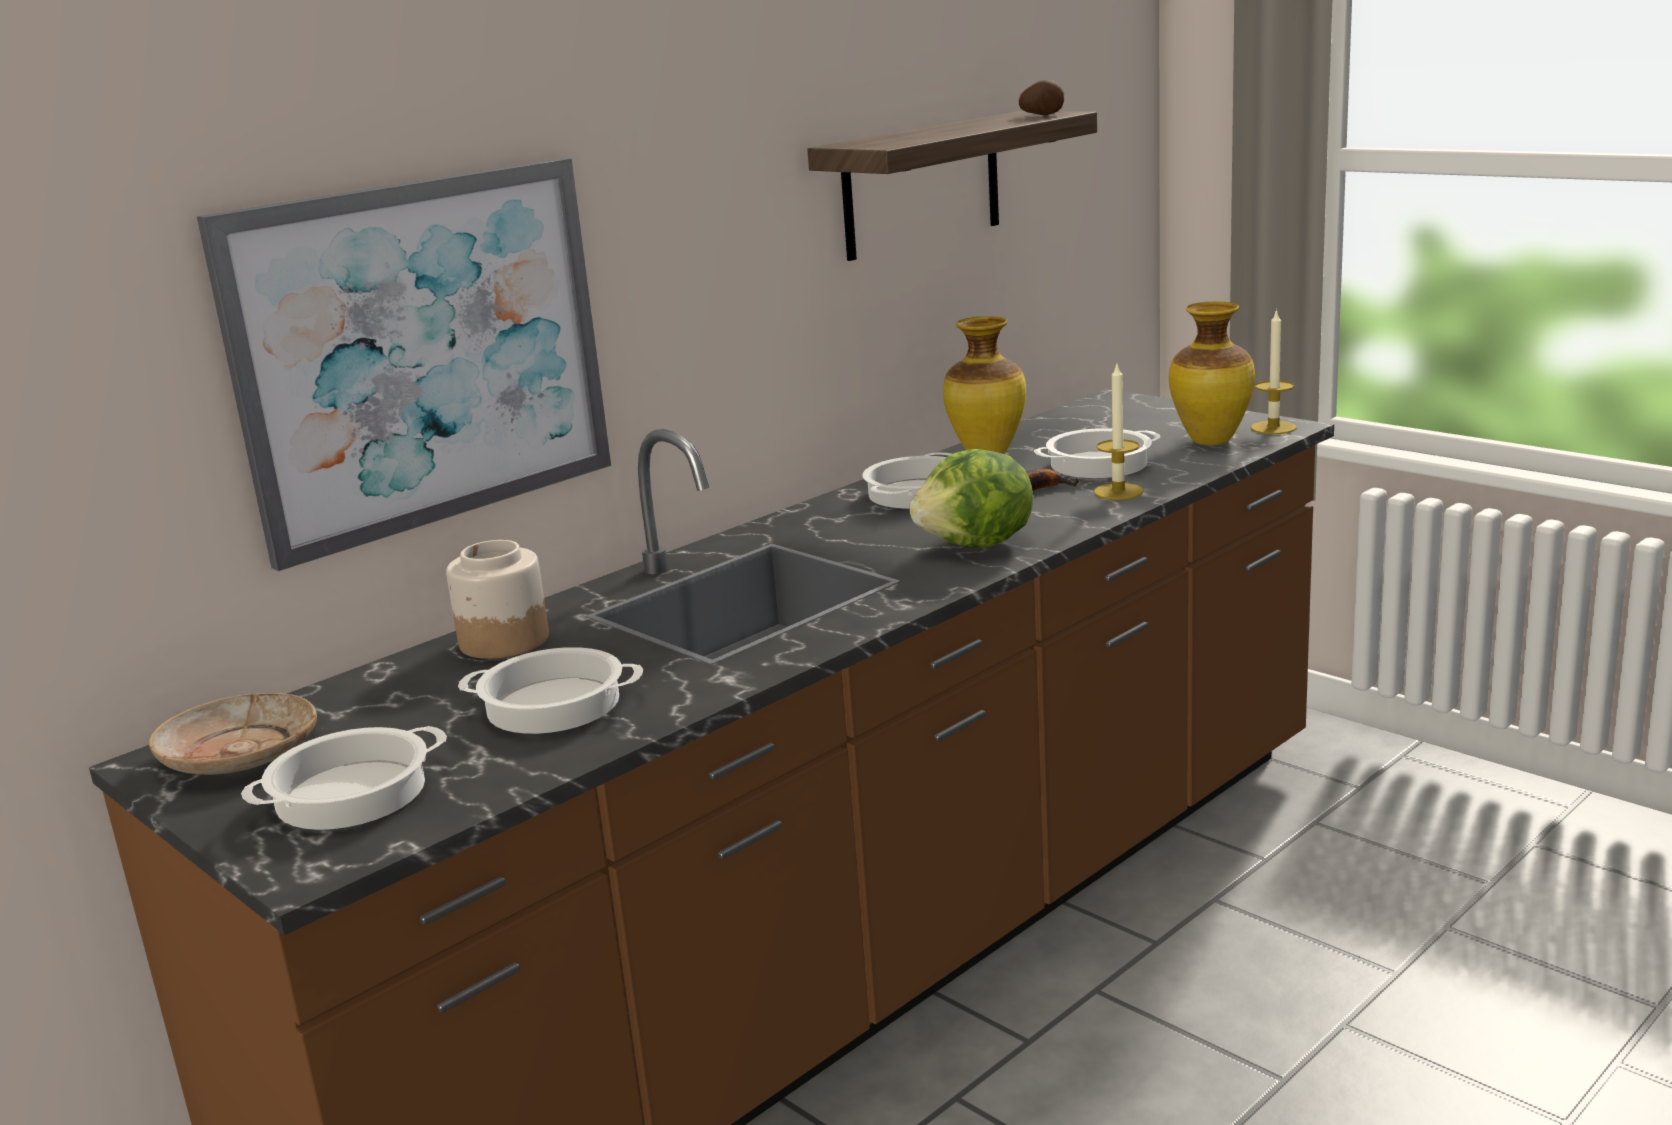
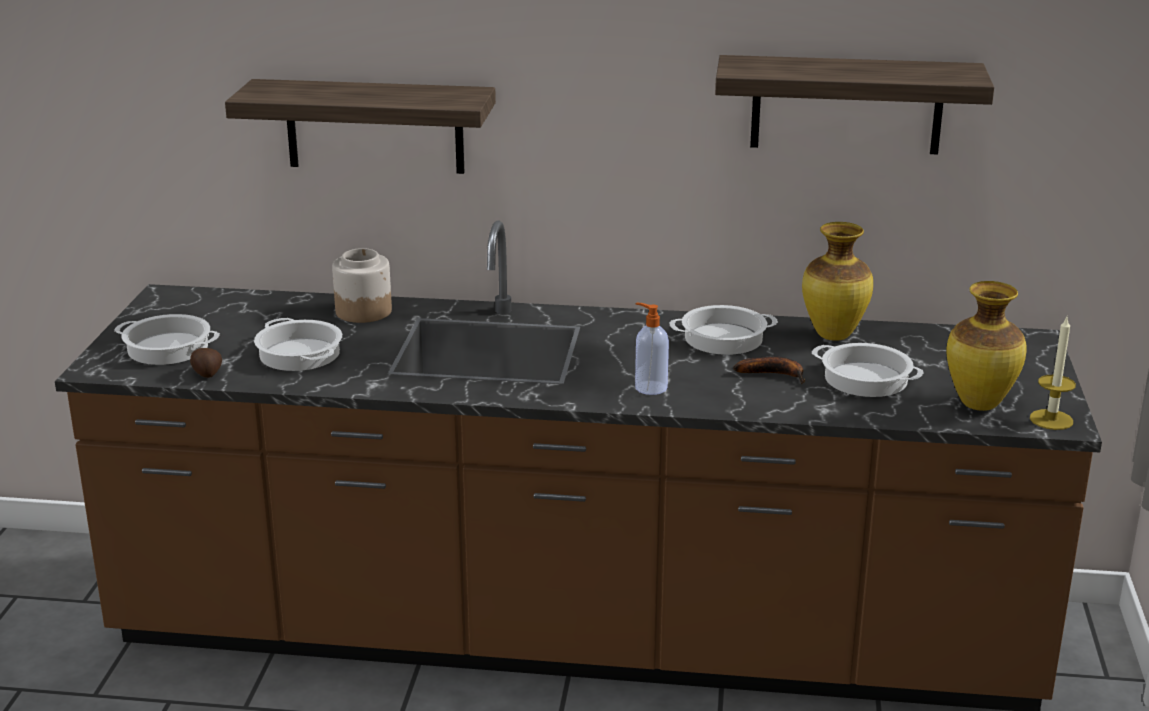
camera: 50 degrees right, 5 degrees up
(239, 753) = (186, 307): beige plate -> none
(423, 354) = (374, 126): picture -> shelf
(977, 546) = (649, 387): lettuce -> soap dispenser
(1042, 115) = (949, 76): potato -> potato (207, 374)
(1118, 492) = (814, 402): candle -> none

